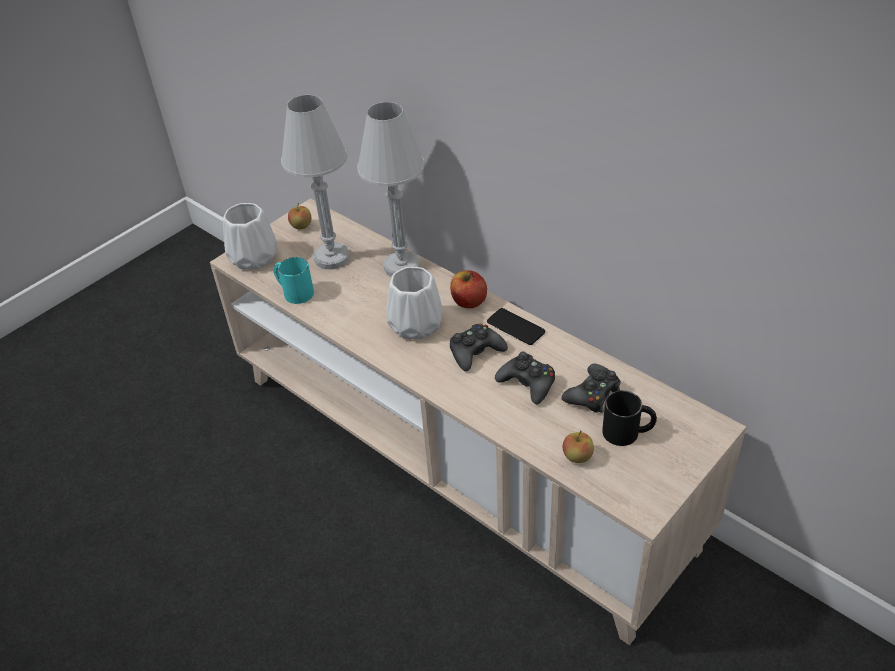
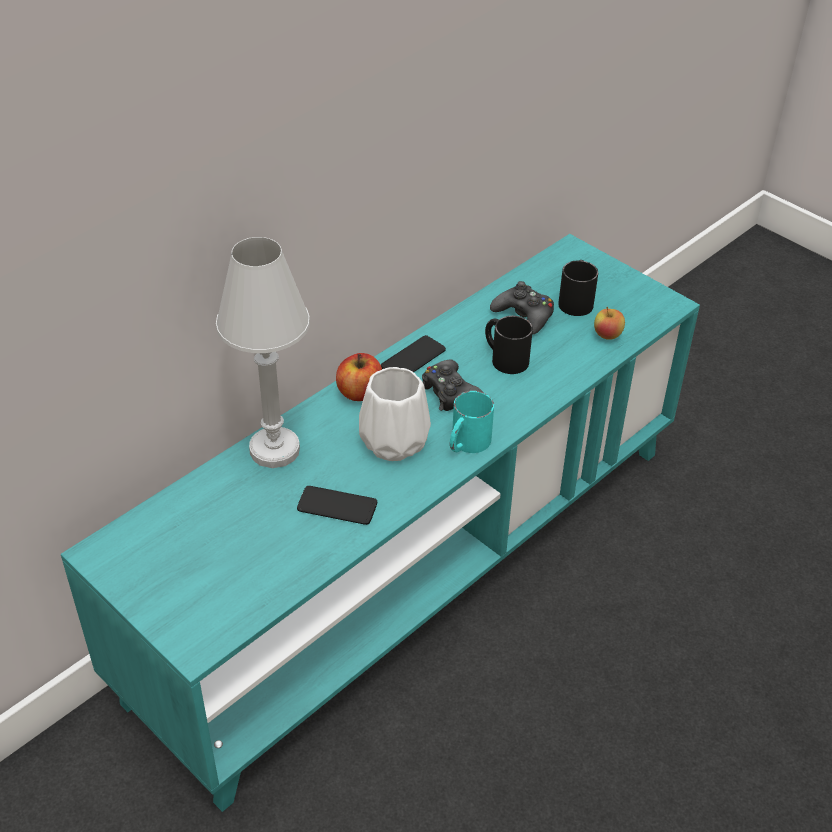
camera: 90 degrees left, 0 degrees up
(252, 258) = (201, 621): white vase -> none
(294, 291) = (298, 565): turquoise mug -> turquoise mug (466, 444)
(301, 226) = (137, 562): apple -> none
(332, 258) = (231, 524): white table lamp -> none
(347, 303) = (337, 506): none -> phone
(456, 457) = (412, 568): beige tv stand -> turquoise tv stand
(527, 383) = (504, 358): black game controller -> black mug

